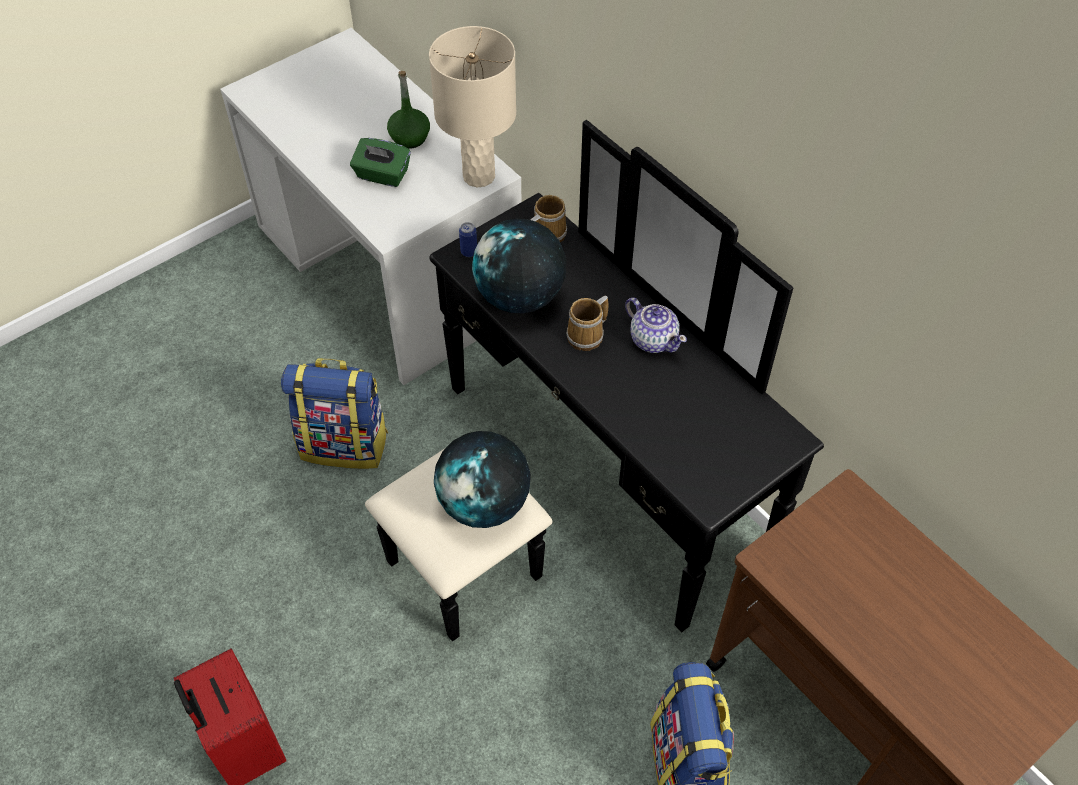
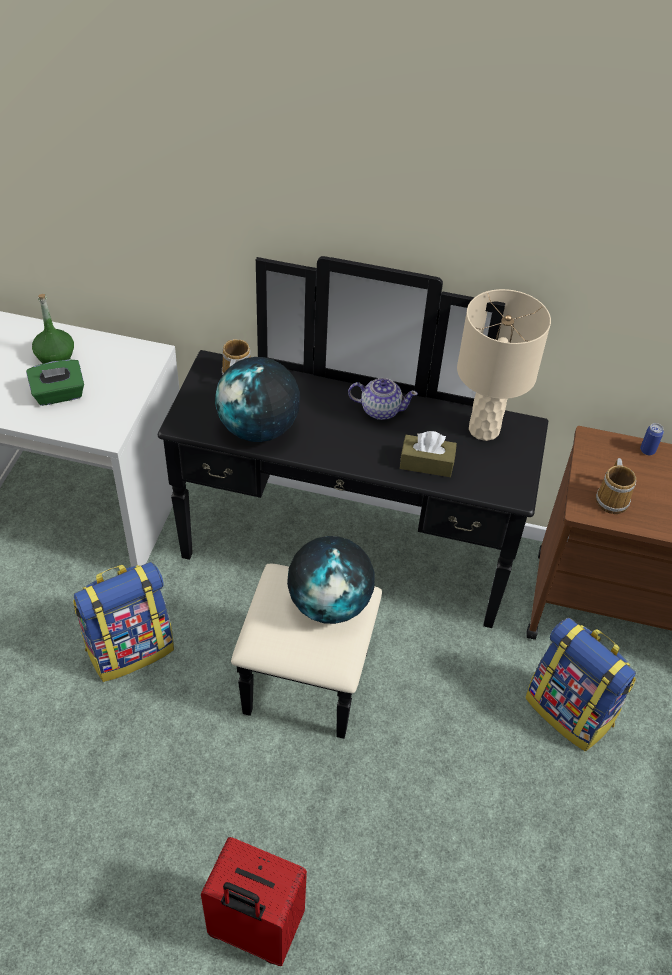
camera: 40 degrees left, 5 degrees down
(469, 252) = (188, 416): can -> can (647, 450)
(479, 176) = (140, 359): beige table lamp -> beige table lamp (483, 429)
(587, 335) = (333, 430): mug -> mug (613, 499)
(647, 418) = (426, 463): none -> brown tissue box

